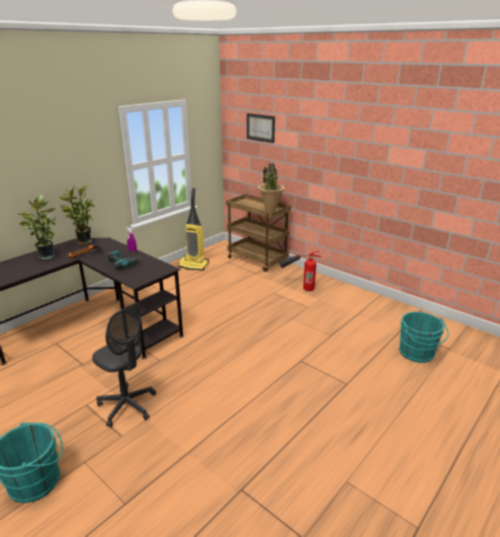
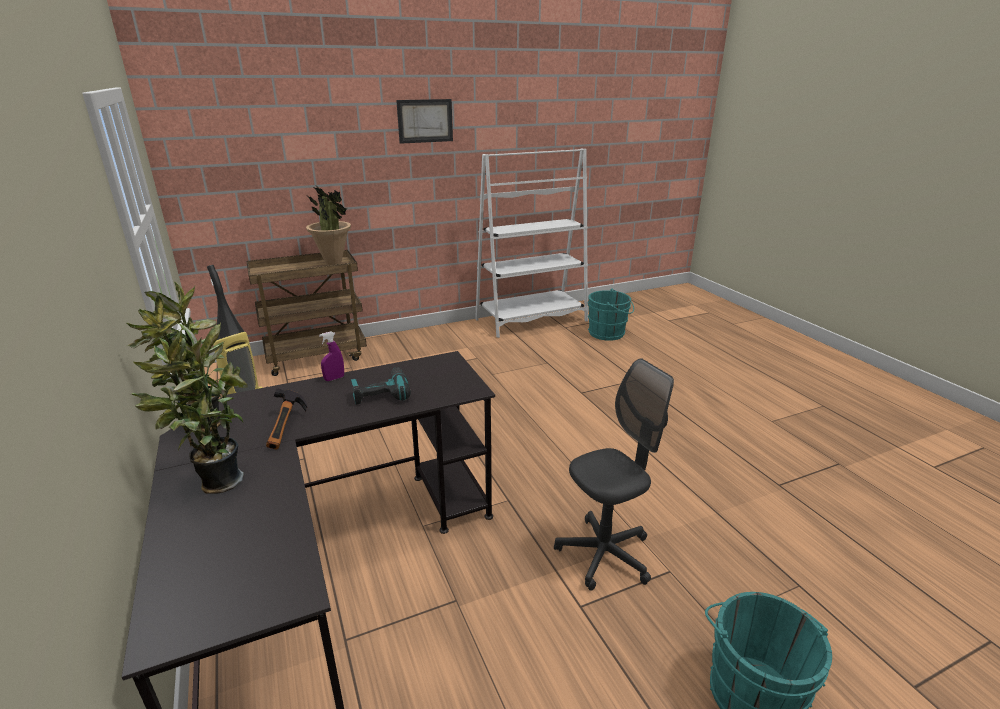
camera: 65 degrees left, 0 degrees up
(260, 127) = (255, 136): picture -> picture (425, 121)
(298, 287) = (424, 350): fire extinguisher -> none
(393, 312) = (531, 320): none -> white bookcase

